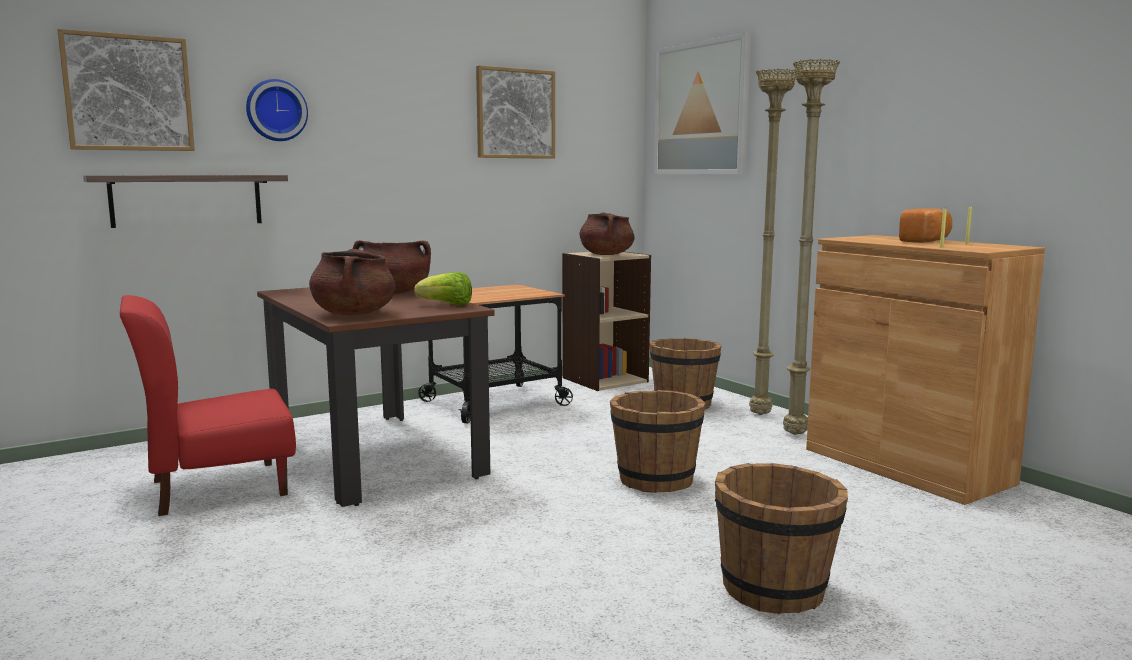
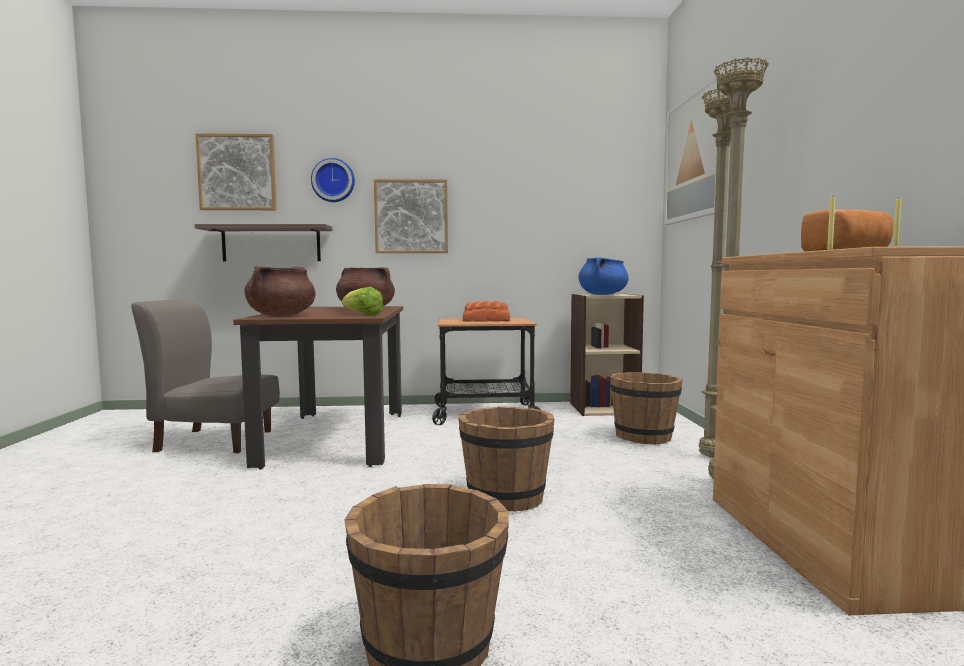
camera: 30 degrees right, 5 degrees down
(218, 487) = (214, 440): red chair -> grey chair
(497, 293) = (486, 321): none -> bread
(515, 114) = (530, 176): picture -> picture (411, 216)
(606, 254) = (602, 294): brown cooking pot -> blue cooking pot

